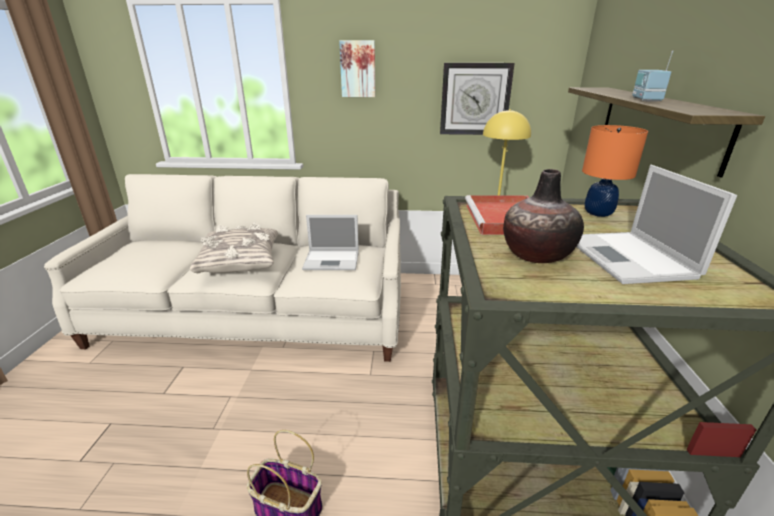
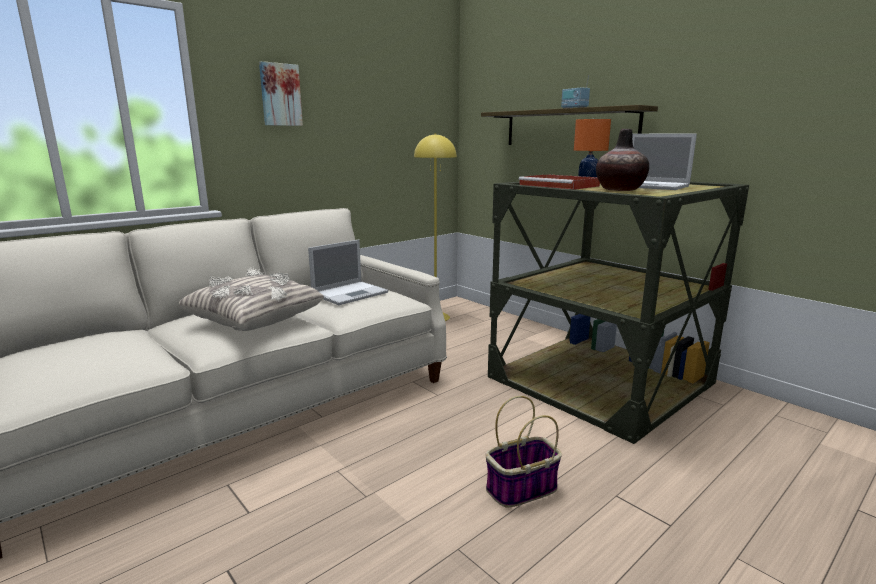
camera: 45 degrees left, 10 degrees down
(475, 99) = (389, 129): wall clock -> none

